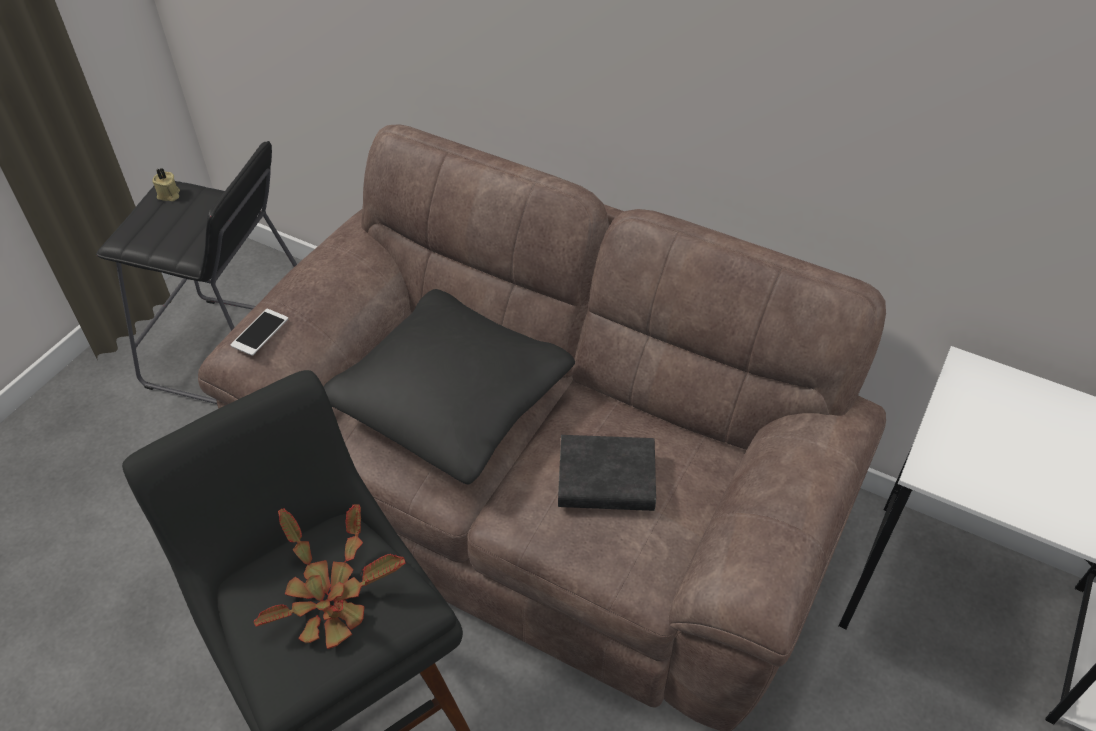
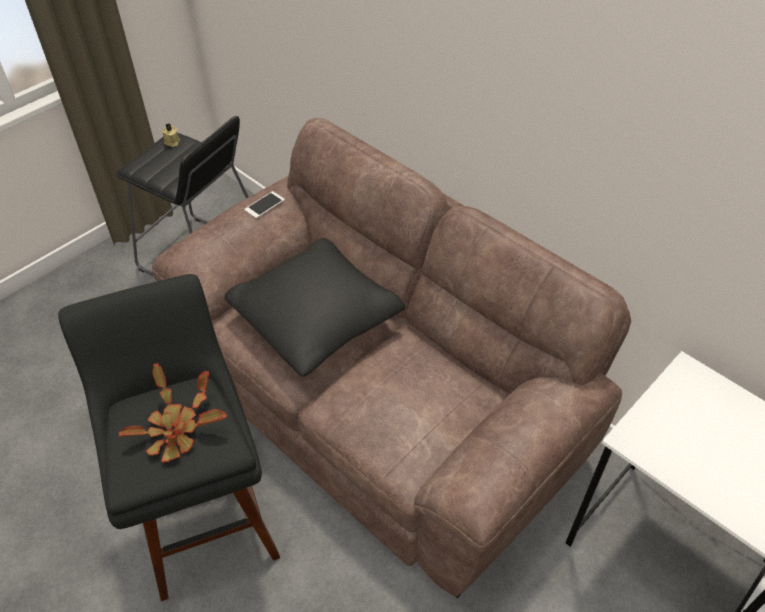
camera: 15 degrees right, 0 degrees up
(260, 332) = (195, 245): phone -> phone (264, 205)
(606, 480) = (402, 395): black book -> none

